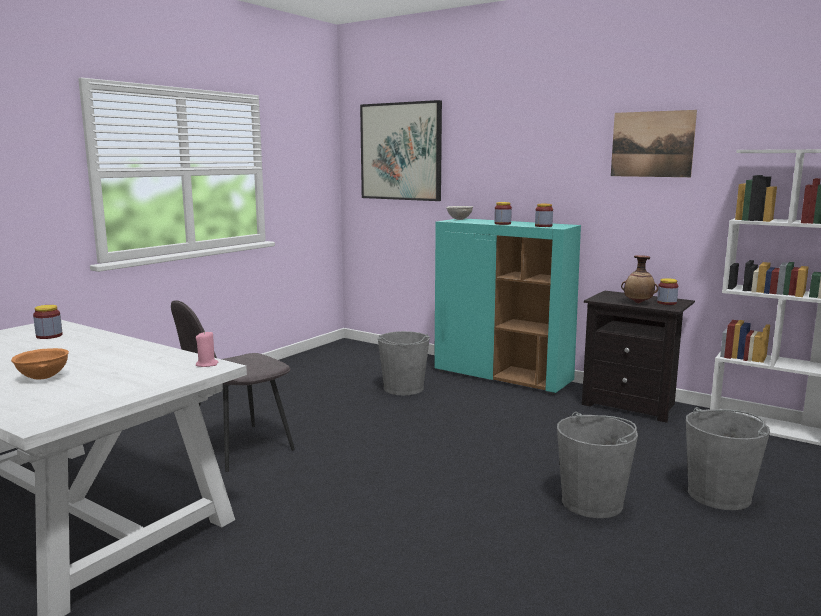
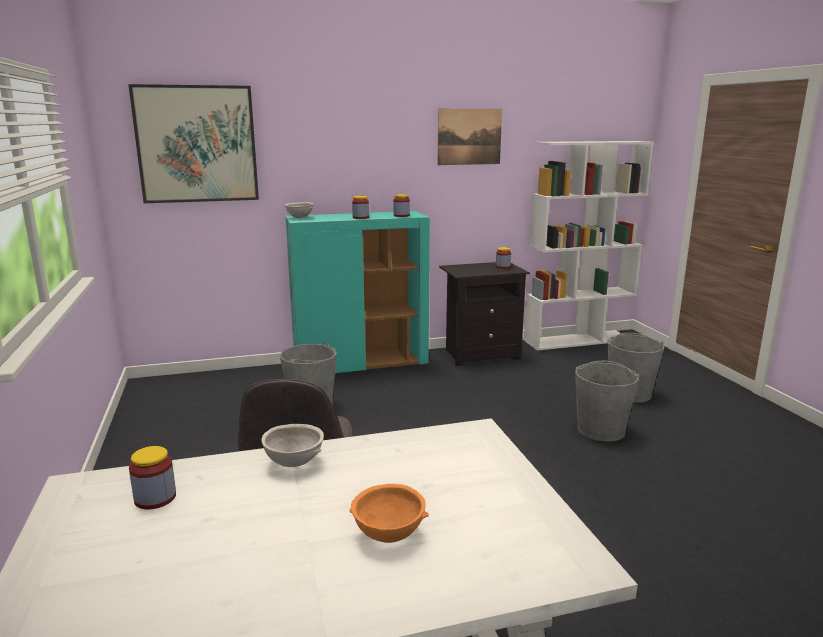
camera: 50 degrees left, 5 degrees up
(116, 344) = (294, 462): none -> grey bowl
(207, 364) = (464, 433): pink candle -> none
(638, 303) = (490, 271): vase -> none

